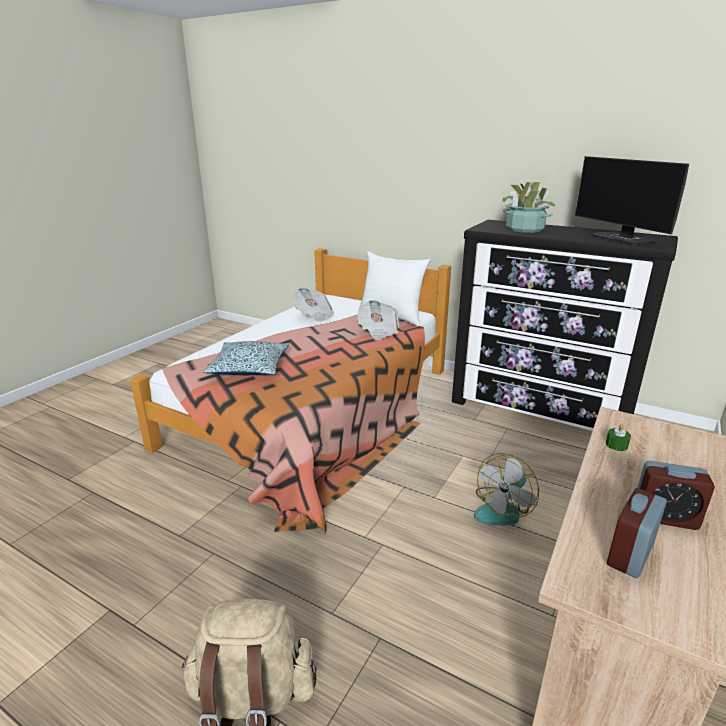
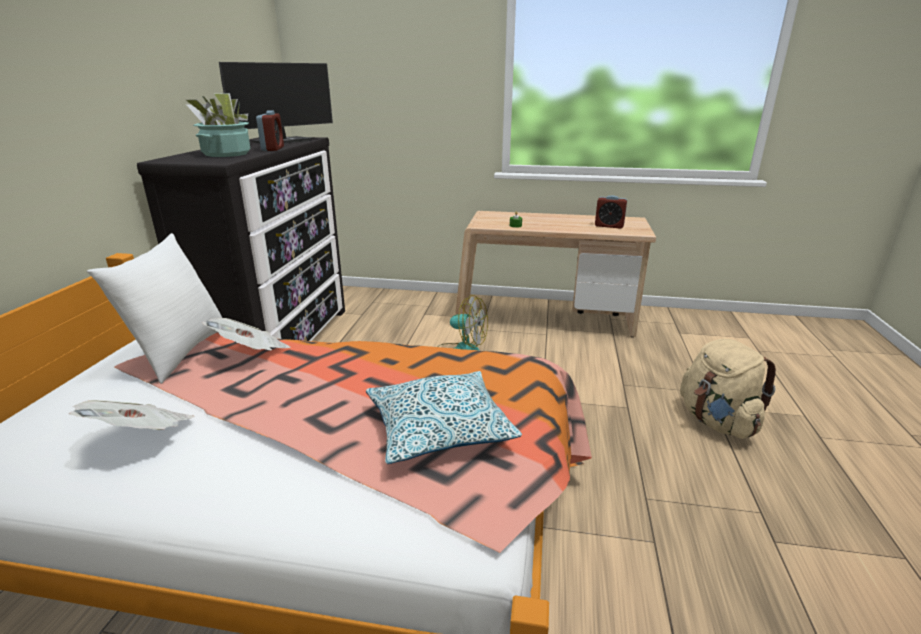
camera: 110 degrees left, 0 degrees up
(665, 517) = (572, 221): alarm clock -> alarm clock (273, 149)

